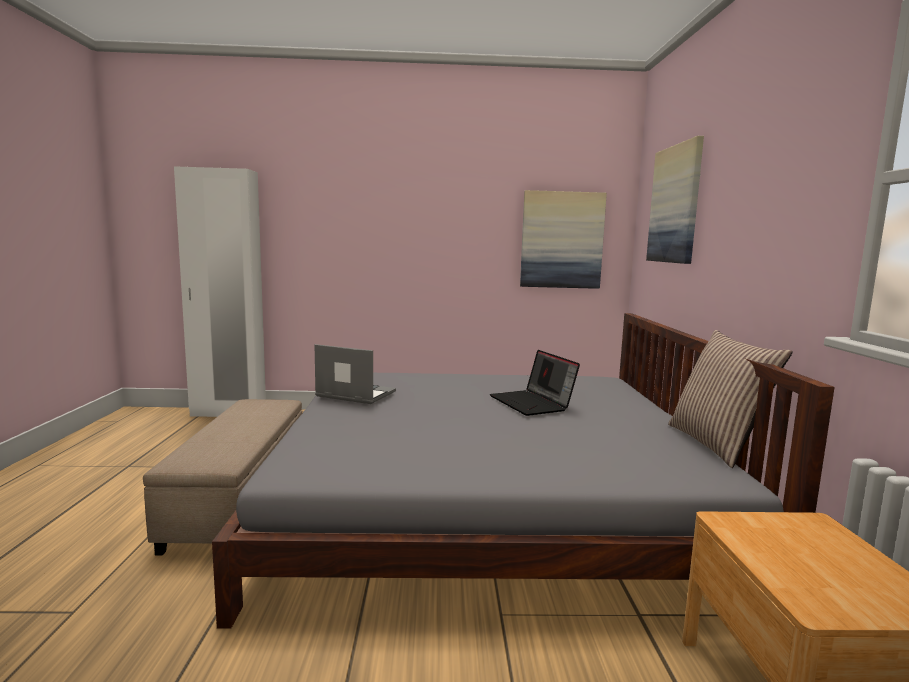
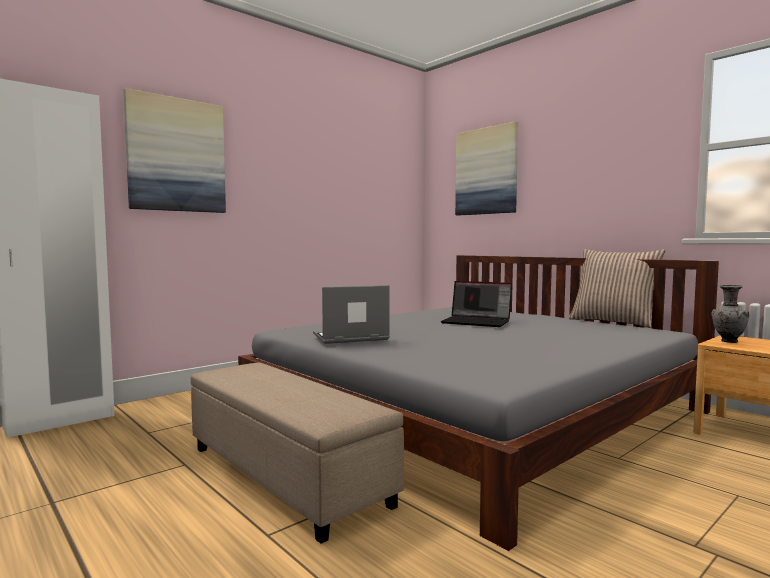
camera: 40 degrees left, 5 degrees down
(561, 240) = (382, 200): picture -> picture (176, 155)
(765, 525) = (728, 342): none -> grey vase

